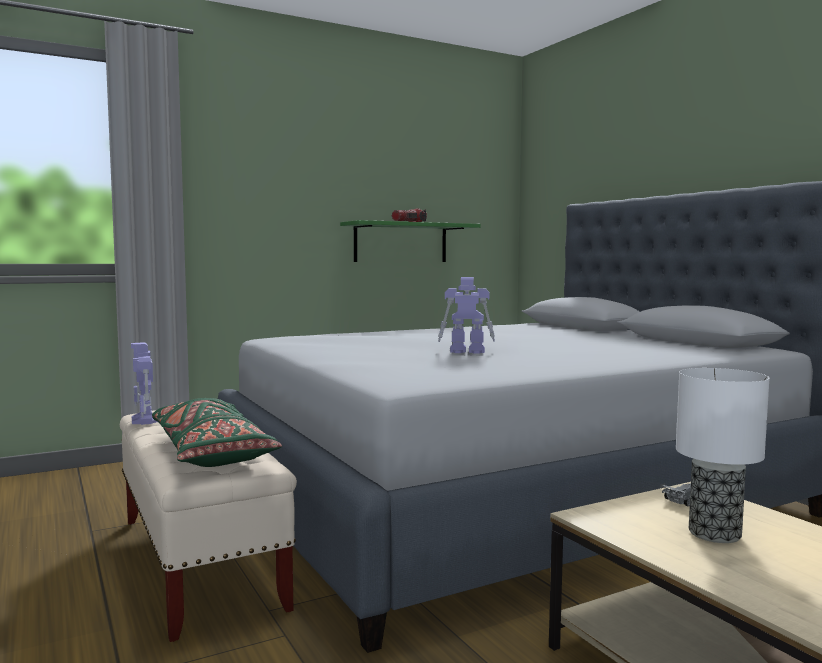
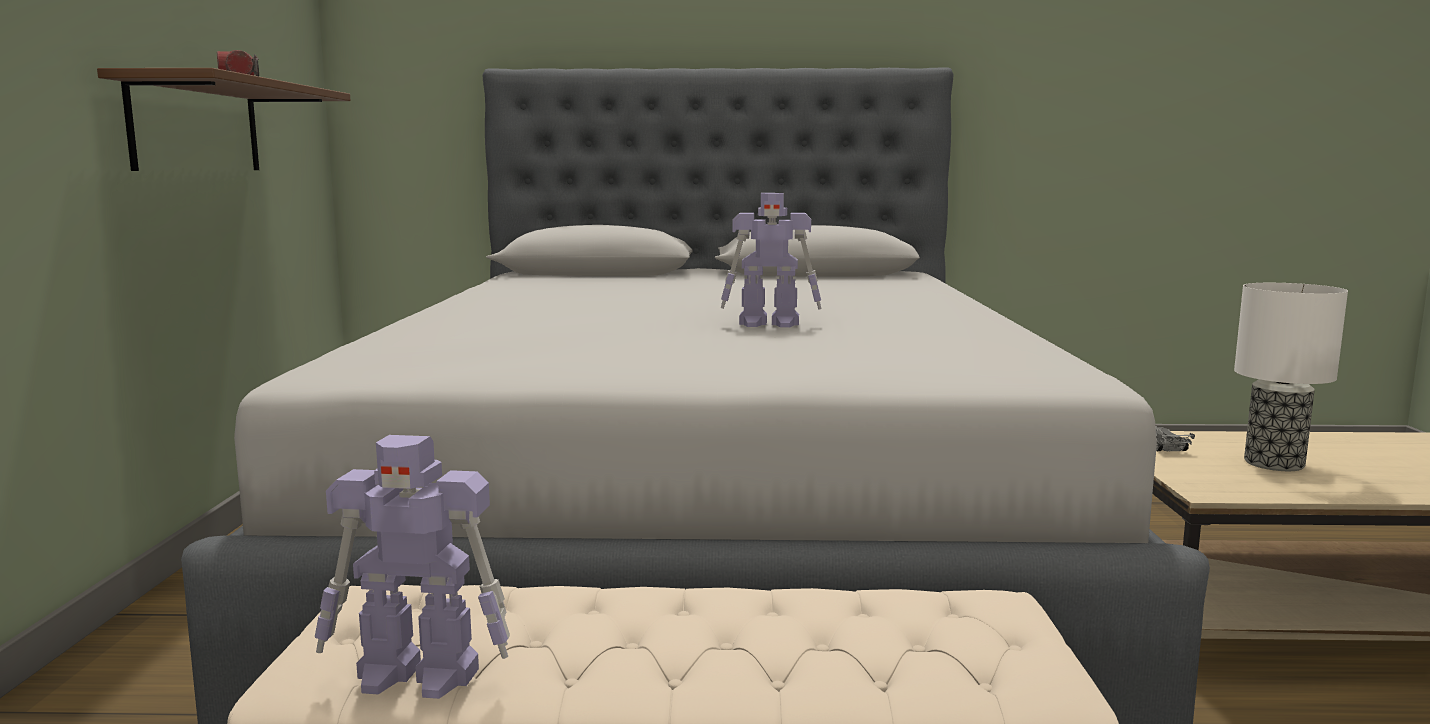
camera: 60 degrees left, 5 degrees up
(210, 452) = (858, 633): green pillow -> none
(401, 242) = (196, 126): green shelf -> brown shelf
(466, 351) = (771, 324): toy robot -> toy robot turned 120 degrees counterclockwise

